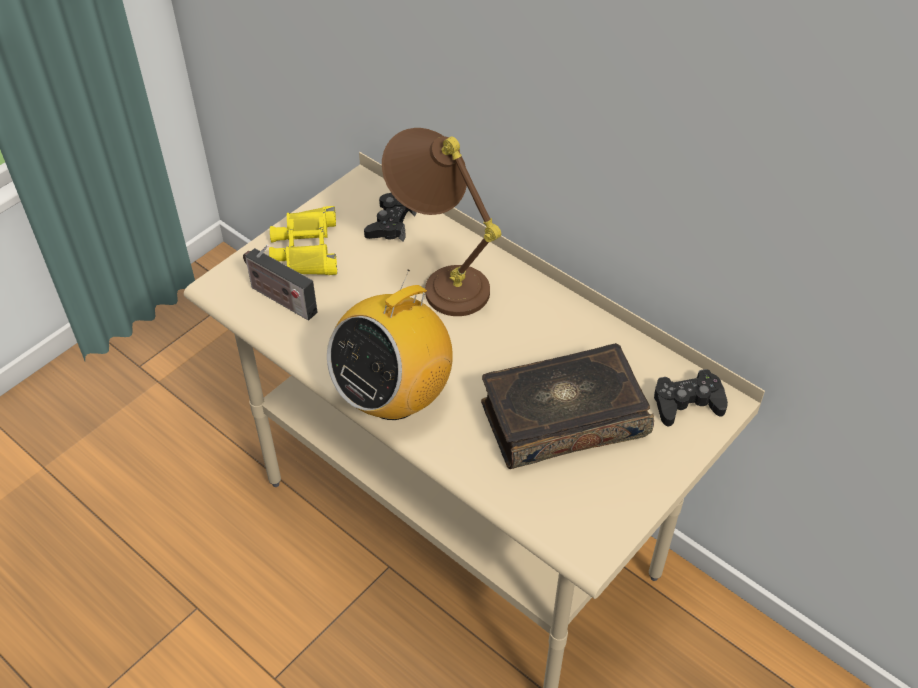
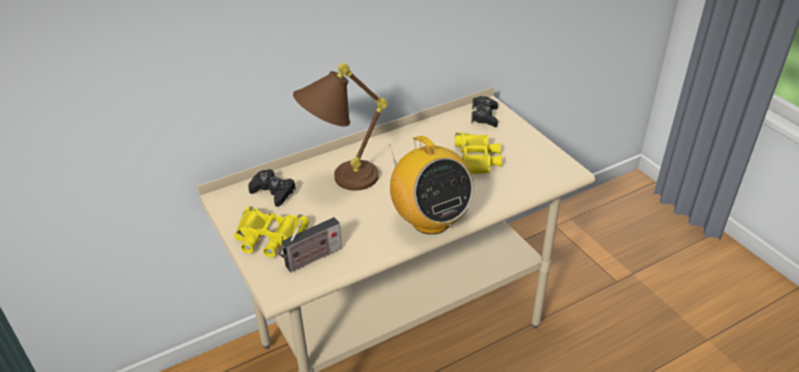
camera: 70 degrees left, 10 degrees down
(562, 418) = (476, 159): book -> yellow binoculars

